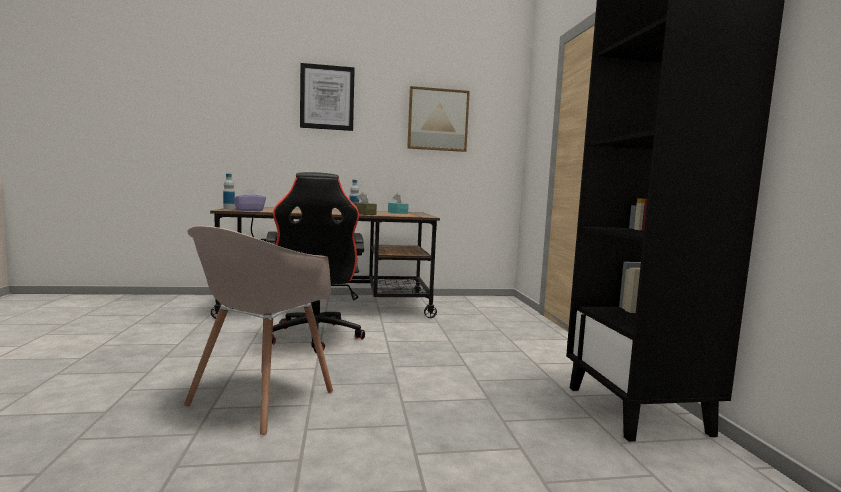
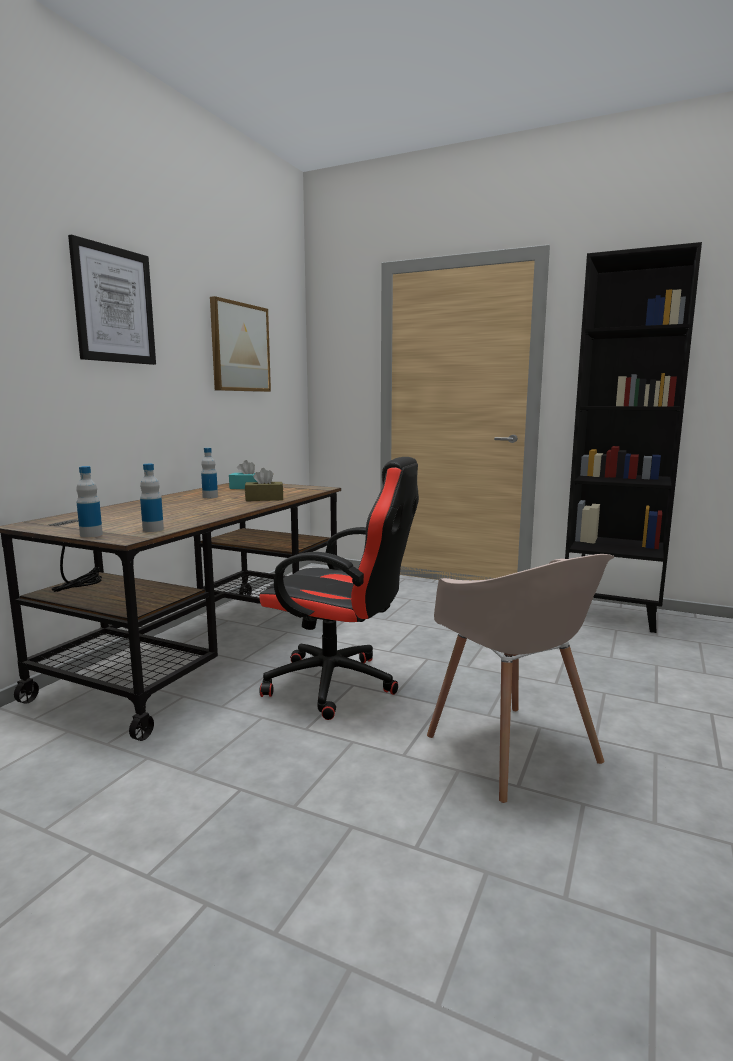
camera: 55 degrees left, 5 degrees up
(249, 210) = (153, 529): purple tissue box -> bottle

